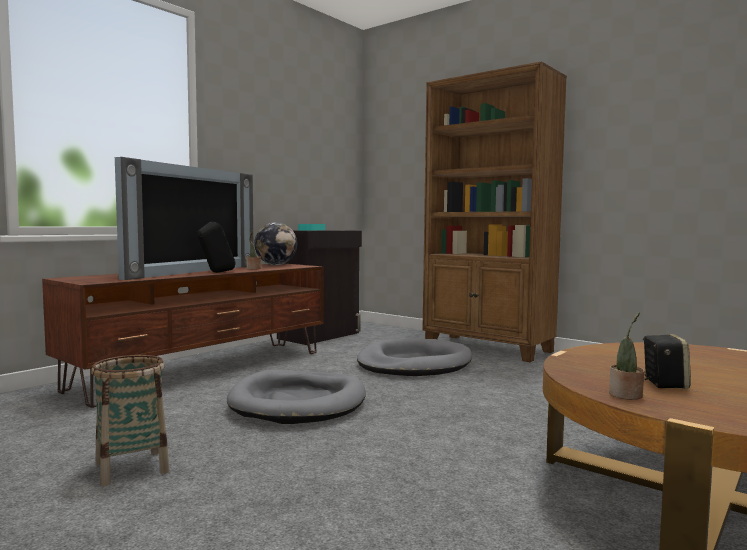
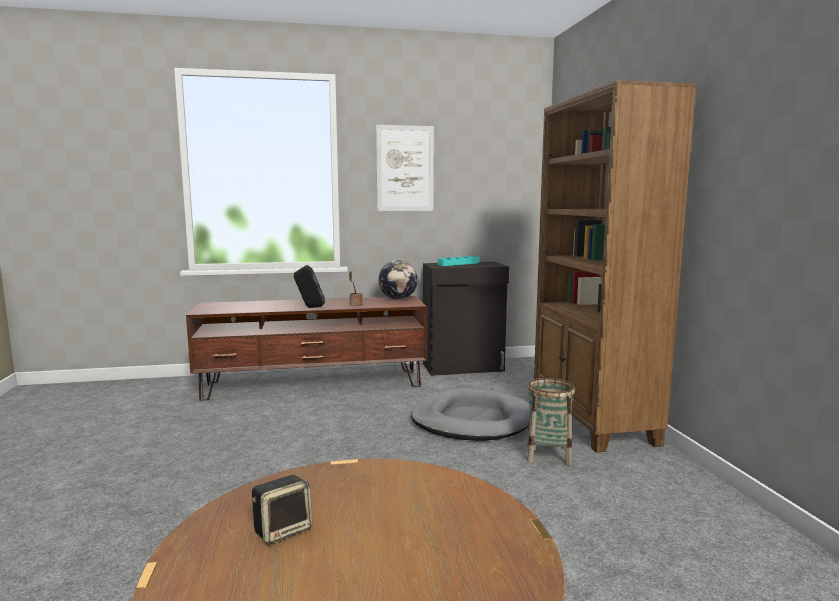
camera: 40 degrees right, 5 degrees up
(132, 467) = (131, 453): basket -> basket (548, 455)
(190, 271) = (301, 303): television -> none
(258, 129) = (405, 168): none -> picture
(299, 402) = (304, 434): grey dog bed -> none
(626, 395) = (212, 527): potted plant -> none

